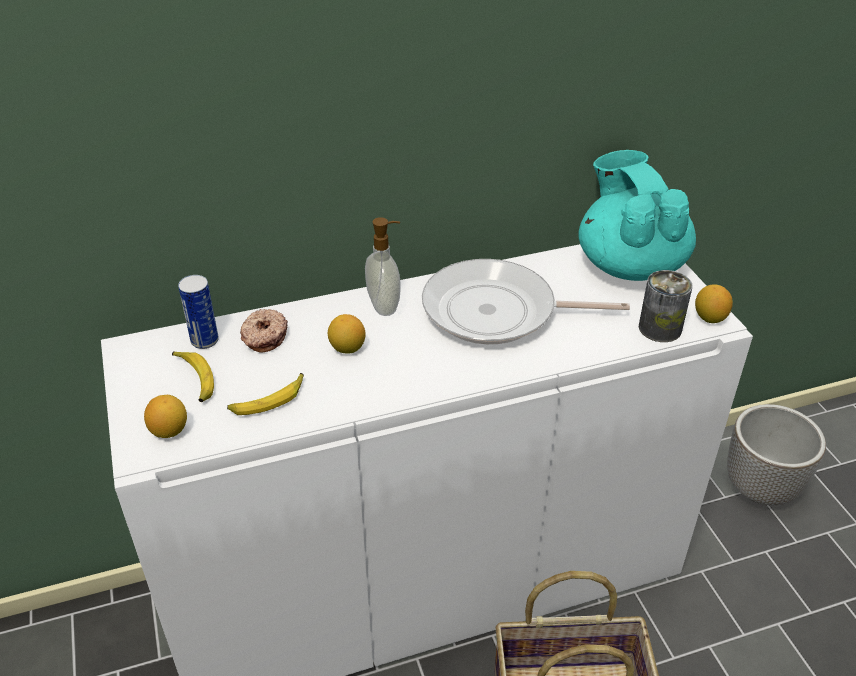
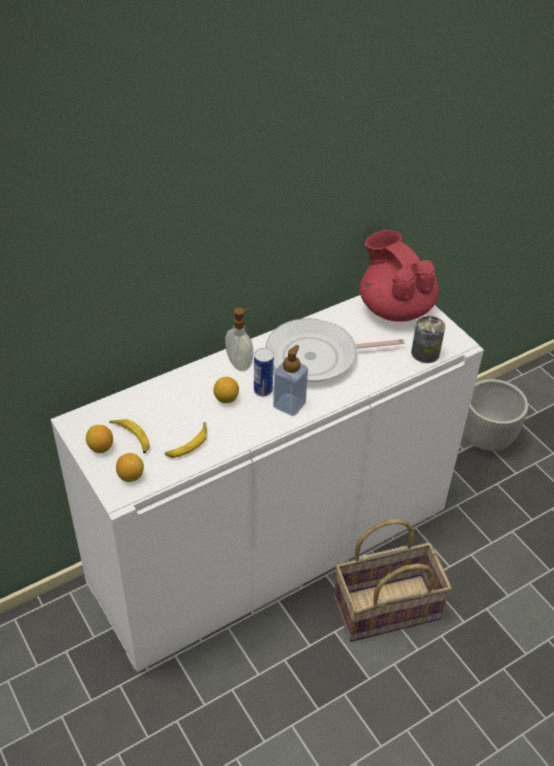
camera: 15 degrees left, 5 degrees up
(205, 340) = (125, 408): can -> can (263, 390)
(264, 337) = (165, 399): donut -> none
(434, 369) = (289, 405): none -> soap dispenser
(629, 265) = (395, 308): turquoise teapot -> red teapot
(709, 318) = (455, 341): lemon -> lemon (100, 448)

